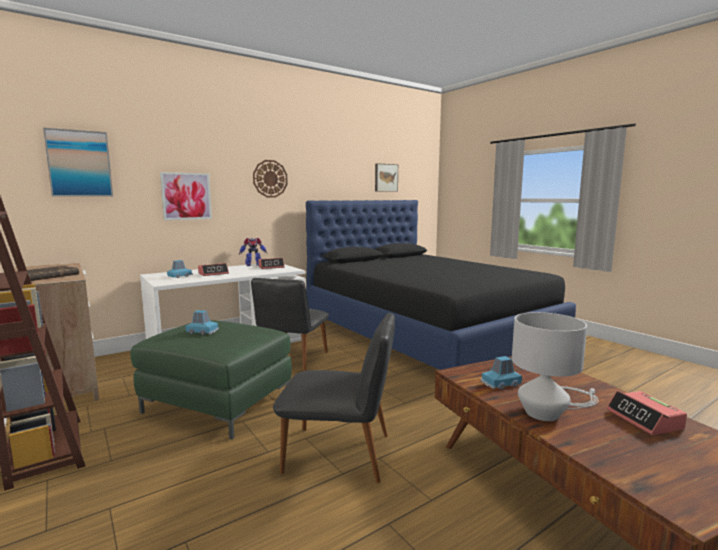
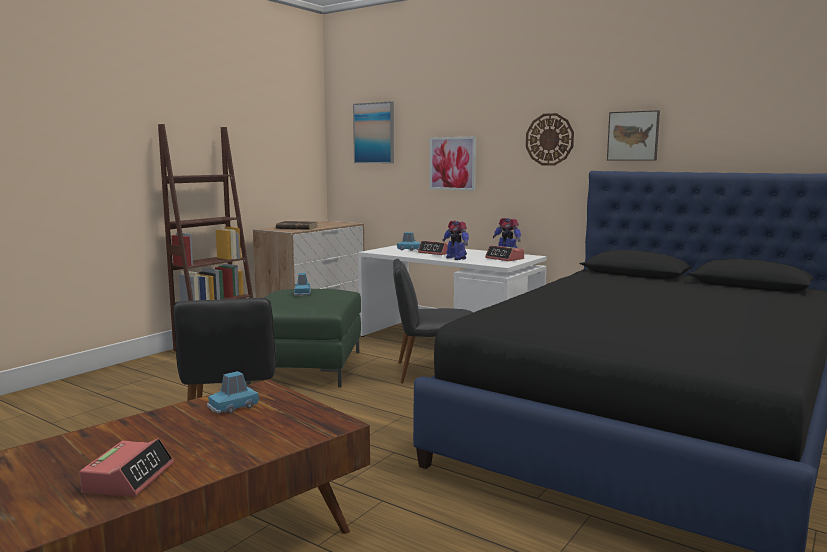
camera: 70 degrees right, 0 degrees up
(248, 273) = (456, 258): none -> toy robot
(385, 177) = (784, 127): picture -> picture (633, 136)
(501, 384) = (233, 407): blue toy car -> blue toy car turned 90 degrees counterclockwise
(554, 406) = (170, 431): grey table lamp -> none
(645, 420) = (129, 478): alarm clock -> alarm clock turned 135 degrees clockwise

